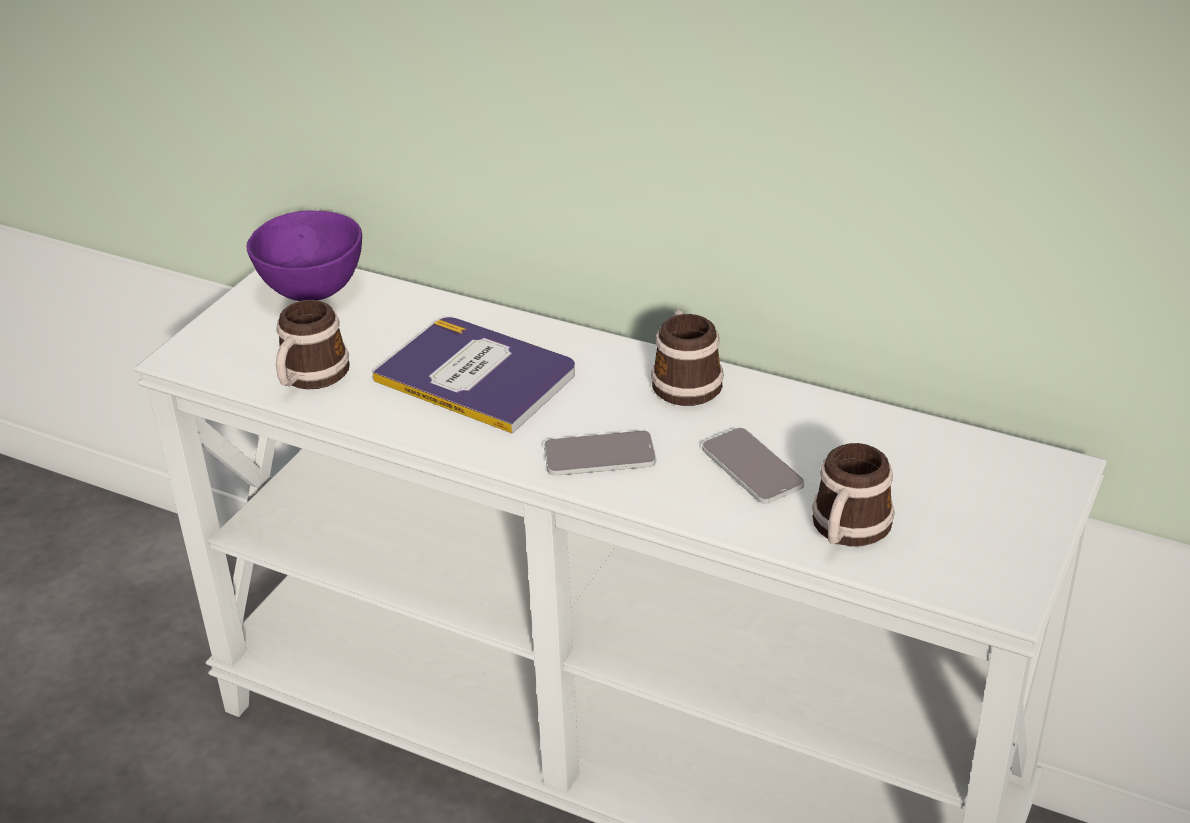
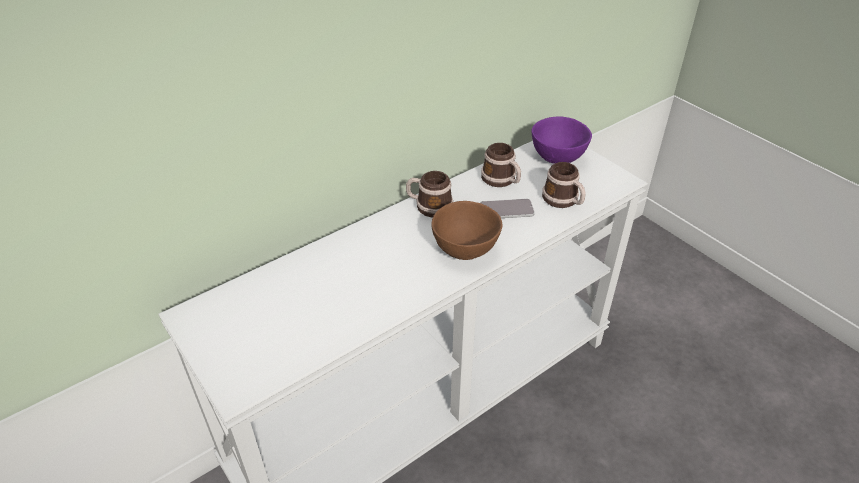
camera: 65 degrees left, 5 degrees up
(309, 377) = (313, 336): mug -> mug (502, 180)
(311, 292) = (224, 312): purple bowl -> purple bowl (558, 159)
(477, 376) = (369, 270): book -> none
(599, 455) = (466, 250): phone -> brown bowl

